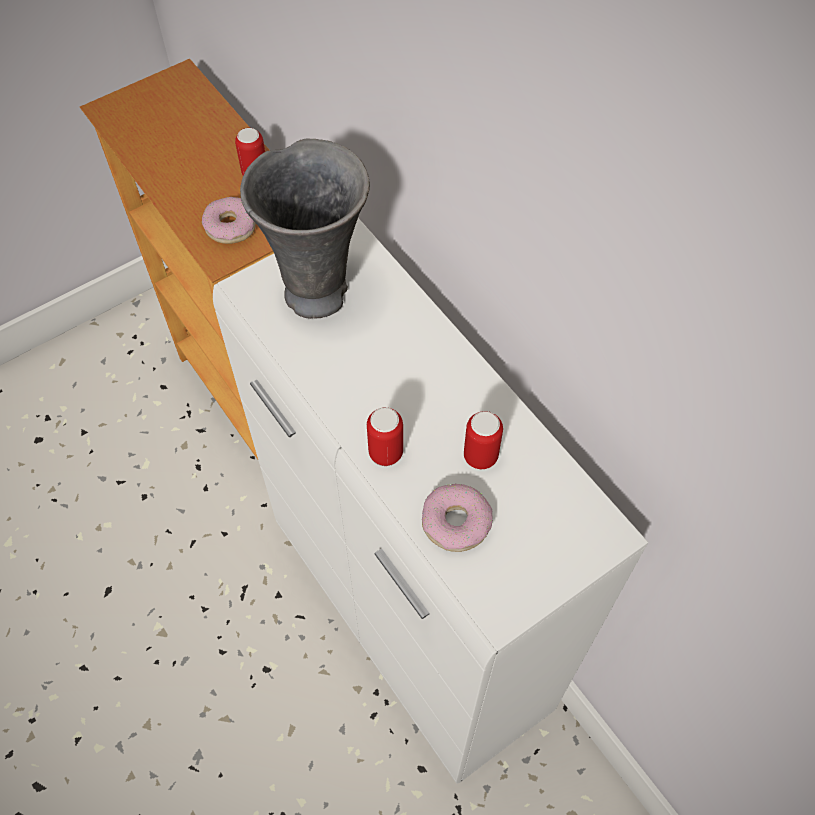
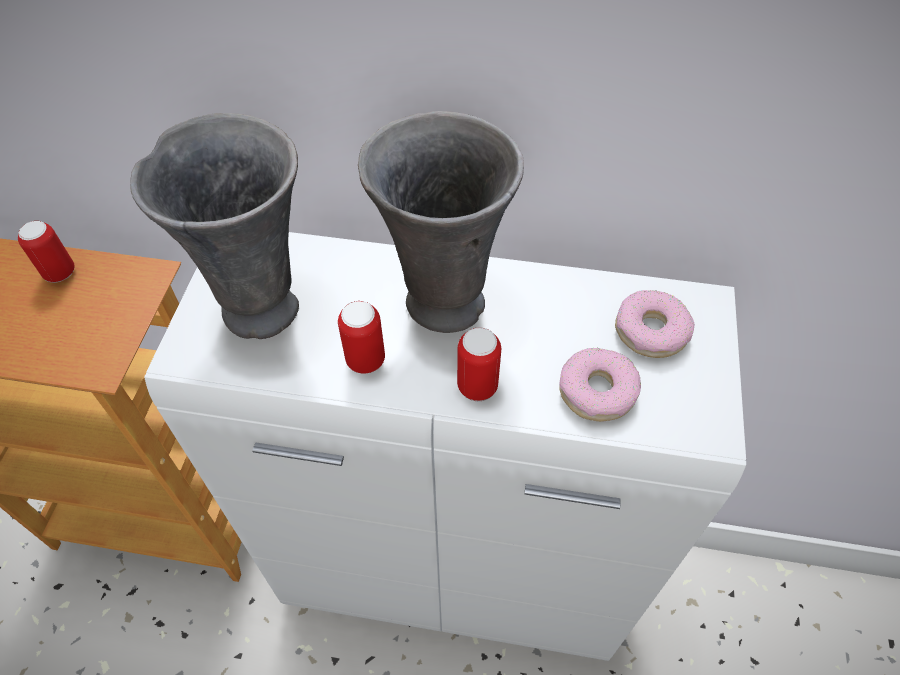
camera: 45 degrees left, 5 degrees down
(231, 226) = (83, 333): donut -> donut (651, 331)
(428, 380) = (442, 302): none -> grey vase
(480, 456) = (552, 326): can -> can (365, 360)

